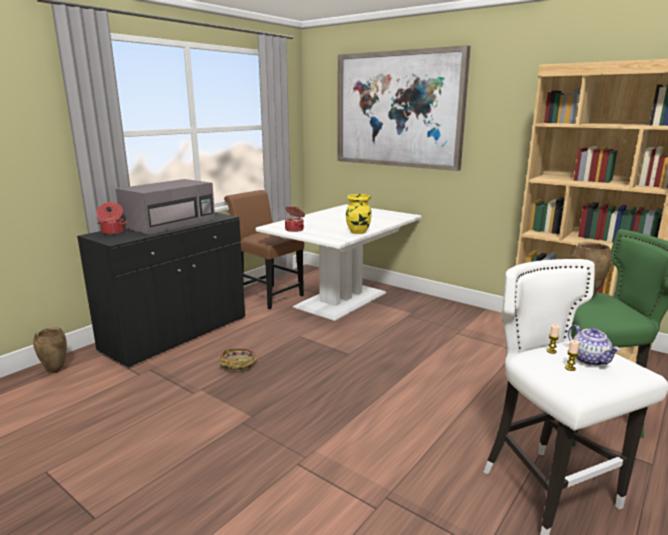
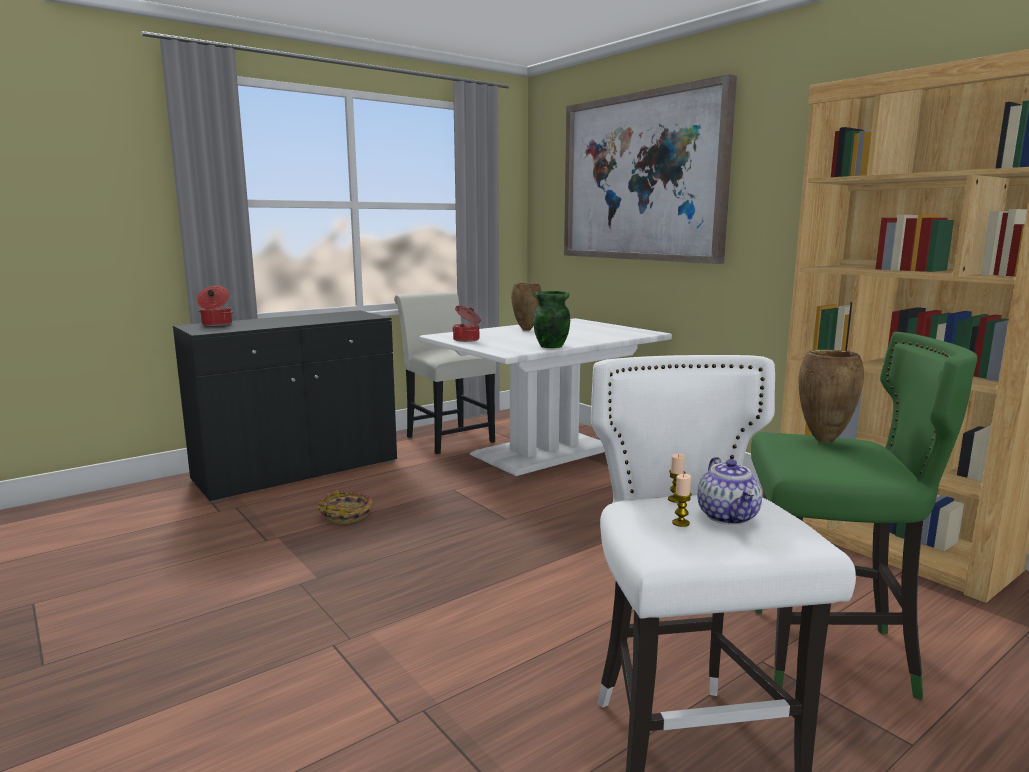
camera: 15 degrees right, 5 degrees down
(55, 370) = (129, 496): brown vase -> brown vase (526, 330)
(170, 223) = (297, 319): grey microwave -> none
(267, 295) = (446, 438): brown chair -> white chair
(358, 232) = (551, 346): yellow vase -> green vase

